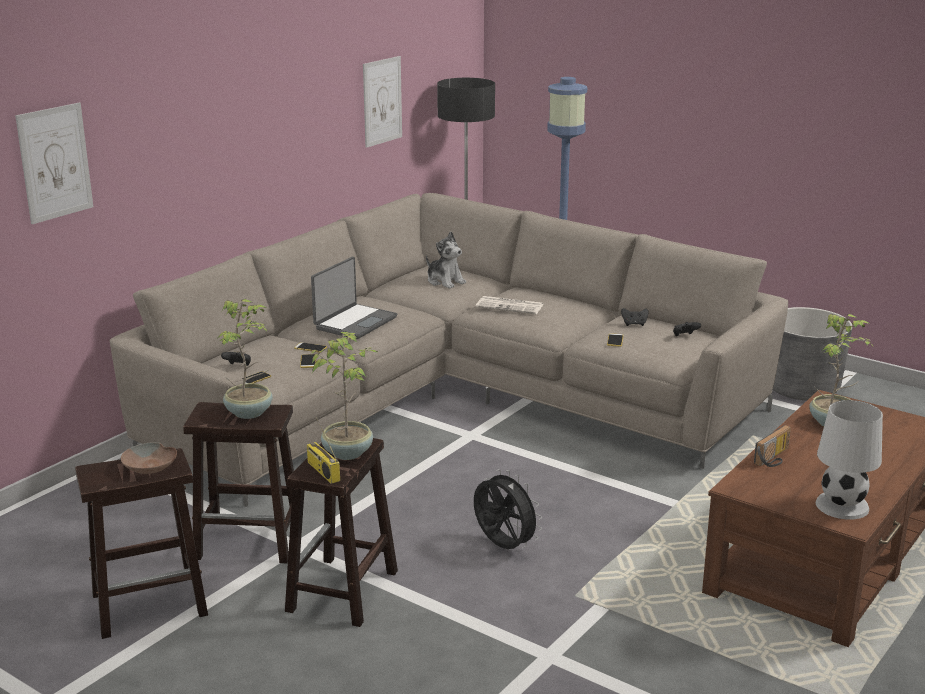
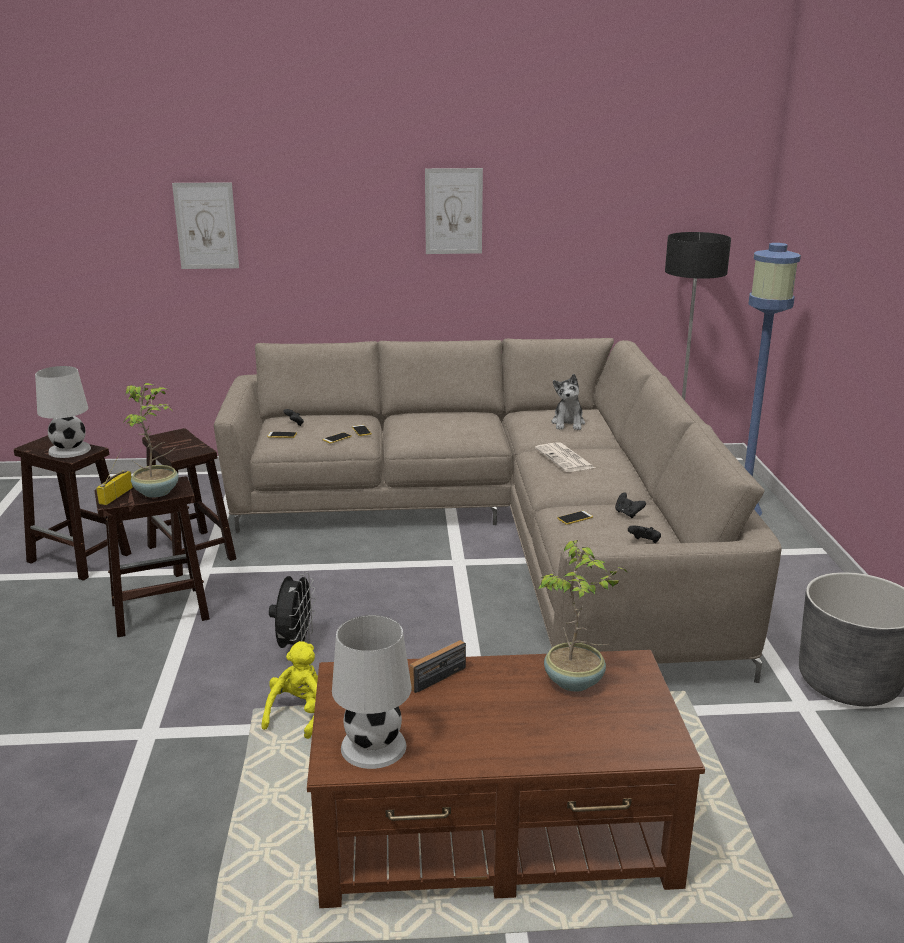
camera: 50 degrees right, 0 degrees up
(150, 466) = (69, 450): brown bowl -> white table lamp
(250, 412) = (186, 445): potted plant -> none
(354, 322) = (429, 426): laptop -> none
(382, 101) = (596, 240): picture -> picture (453, 211)
(606, 579) = (298, 714): none -> yellow plush toy
(775, 458) = (436, 674): radio -> radio turned 135 degrees clockwise

